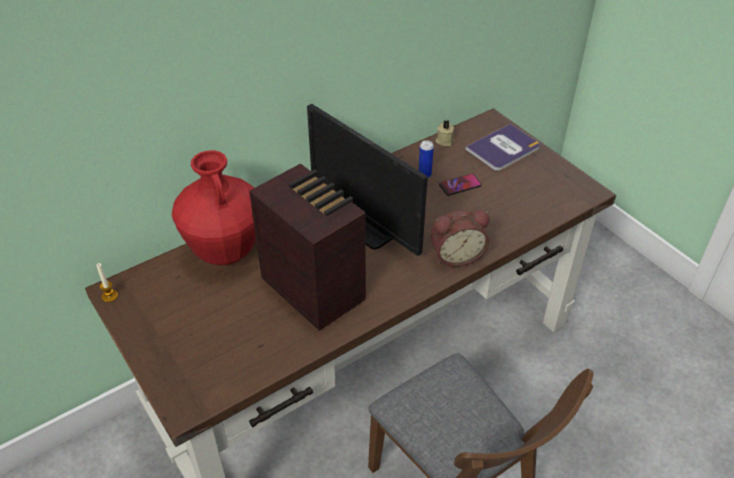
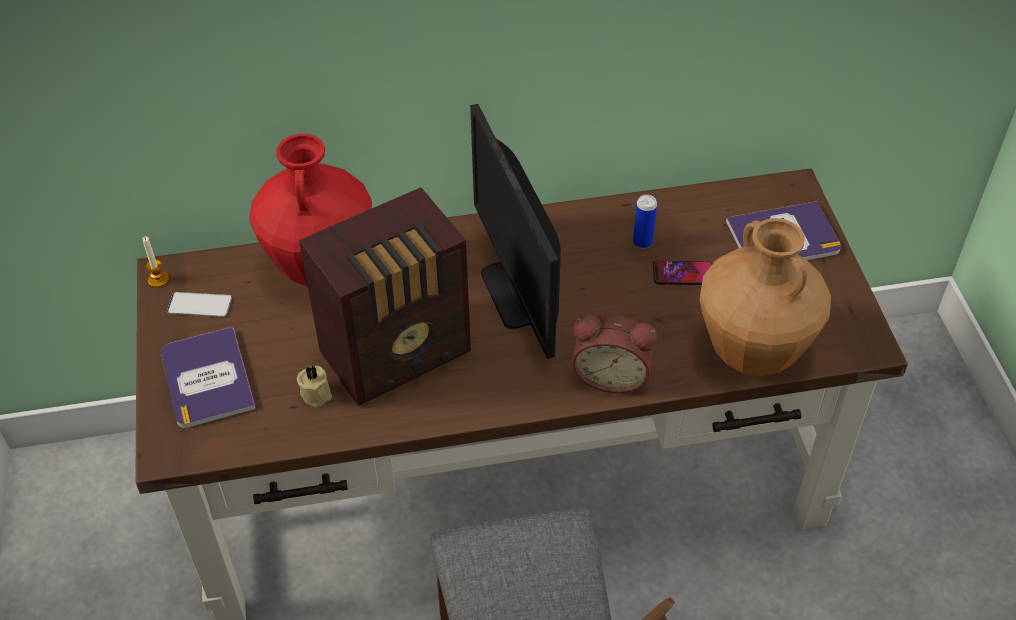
camera: 25 degrees right, 5 degrees up
(151, 303) = (199, 305): none -> phone
(186, 349) = (207, 378): none -> book
(313, 287) = (399, 353): radio -> radio turned 75 degrees clockwise
(444, 140) = (704, 198): beige candle -> beige candle (316, 393)
(530, 216) = (753, 353): none -> brown vase

